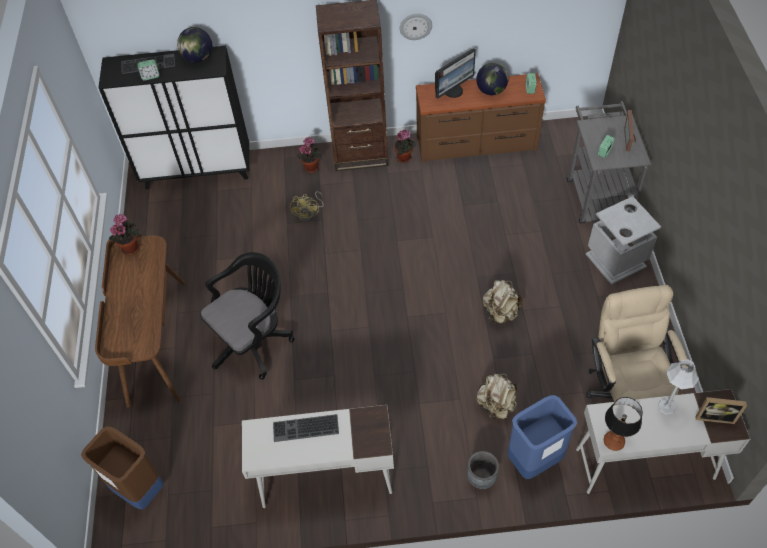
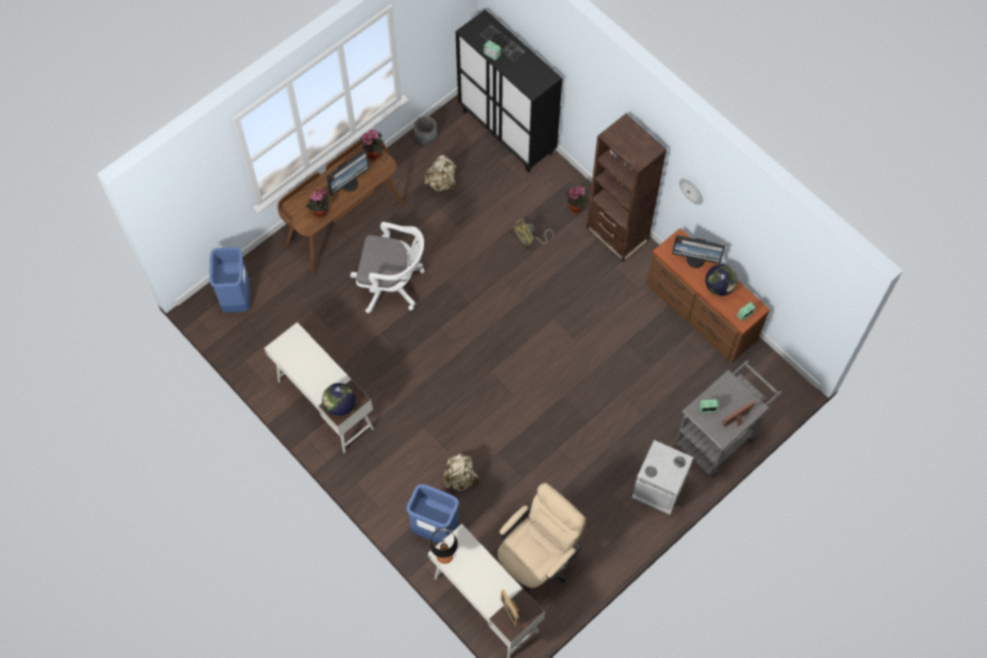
camera: 50 degrees right, 10 degrees up
(138, 489) = (236, 299): brown trash can -> blue trash can
(139, 284) = (349, 183): none -> monitor
(198, 58) = (534, 70): globe -> globe (340, 405)
(254, 341) = (392, 284): black office chair -> white office chair
(305, 429) = (317, 363): keyboard -> none
(405, 158) = (641, 269): potted plant -> potted plant (320, 213)
(481, 477) = (396, 502): grey planter -> grey planter (425, 138)
(500, 312) = (542, 433): beige backpack -> beige backpack (442, 182)
(666, 406) = (497, 576): grey table lamp -> none

